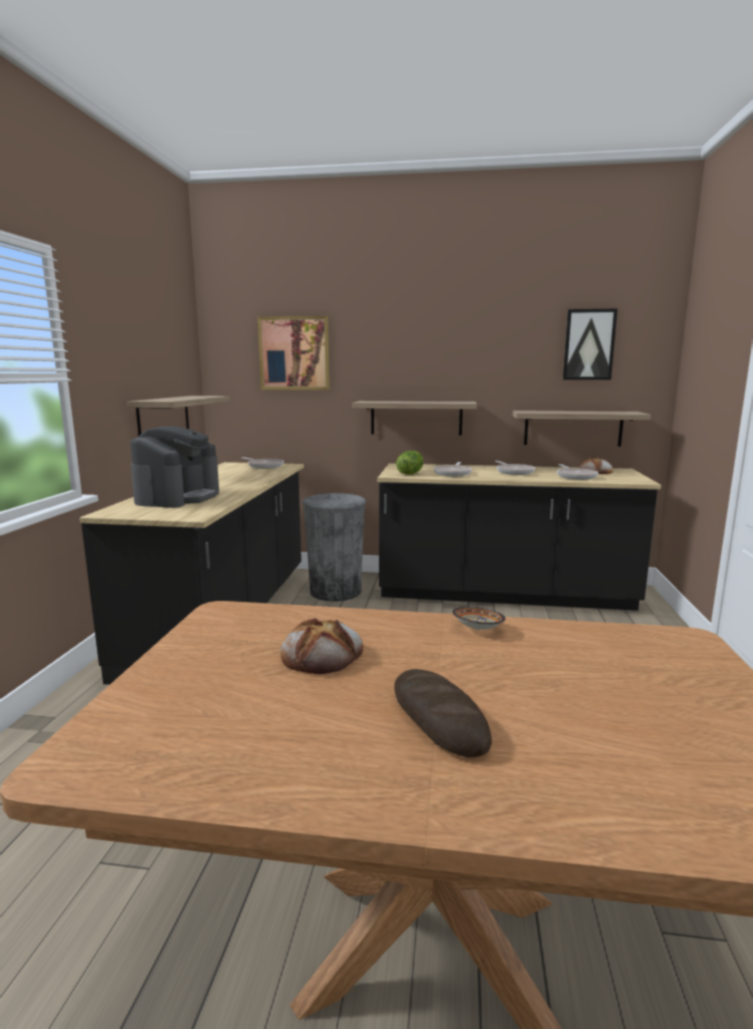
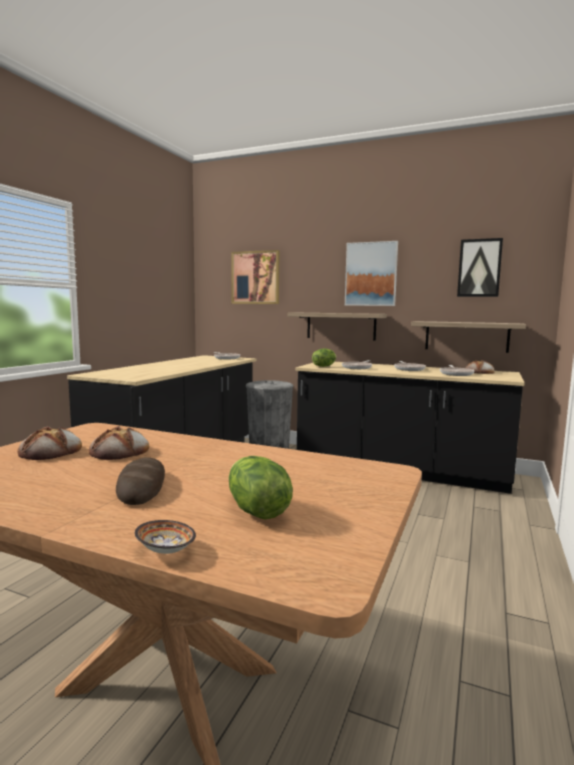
camera: 15 degrees right, 5 degrees down
(164, 416) = (156, 319): shelf -> none
(178, 497) = (141, 369): coffee machine -> none
(221, 669) = (51, 451): none -> bread
(455, 350) = (371, 274): none -> picture
(478, 628) = (242, 450): bowl -> bowl (165, 550)
(634, 736) = (256, 511): none -> lettuce

